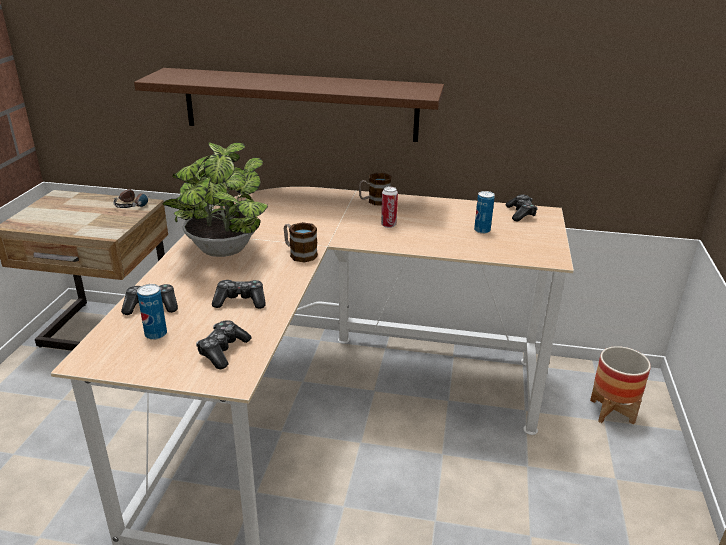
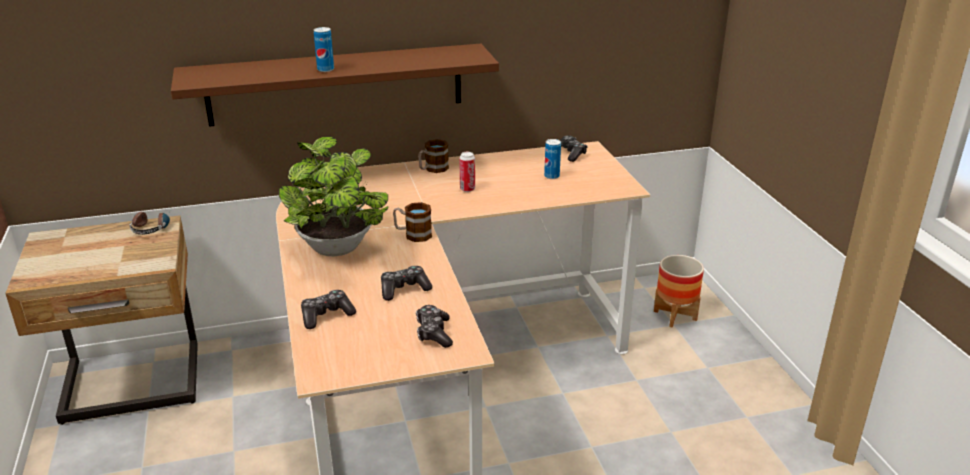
camera: 25 degrees left, 0 degrees up
(156, 334) = (358, 337): can -> can (325, 69)

